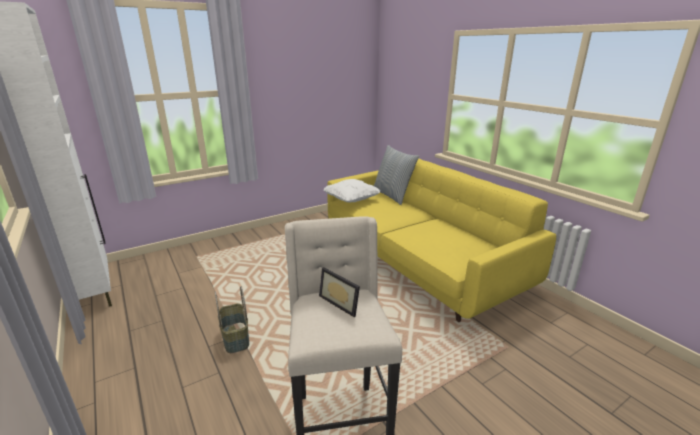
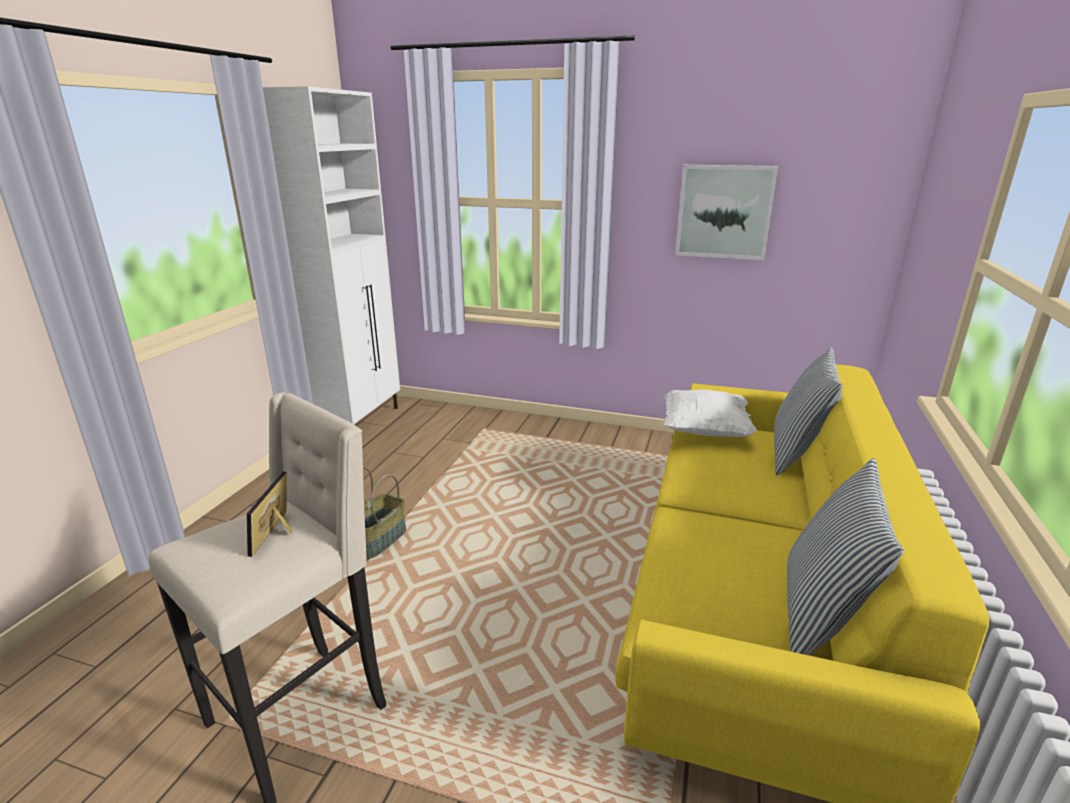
camera: 50 degrees right, 0 degrees up
(305, 89) = (724, 212): none -> picture
(481, 238) = (821, 617): none -> pillow

